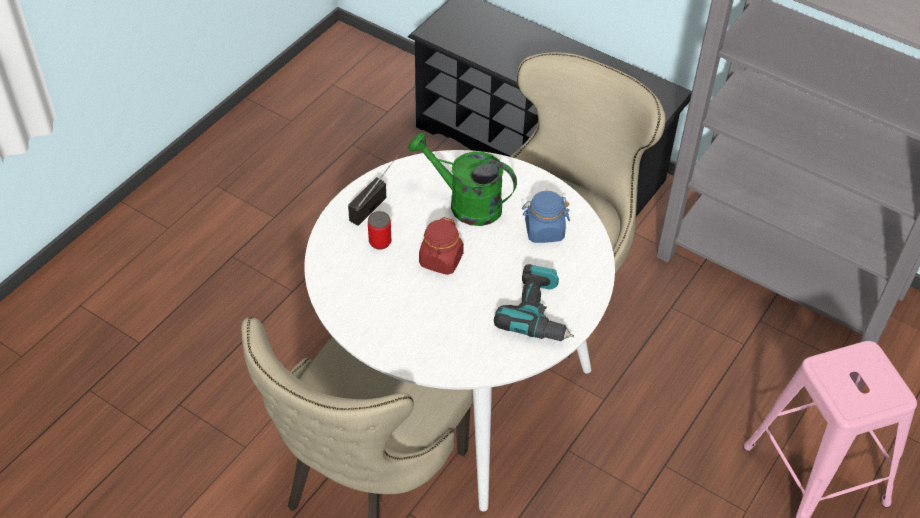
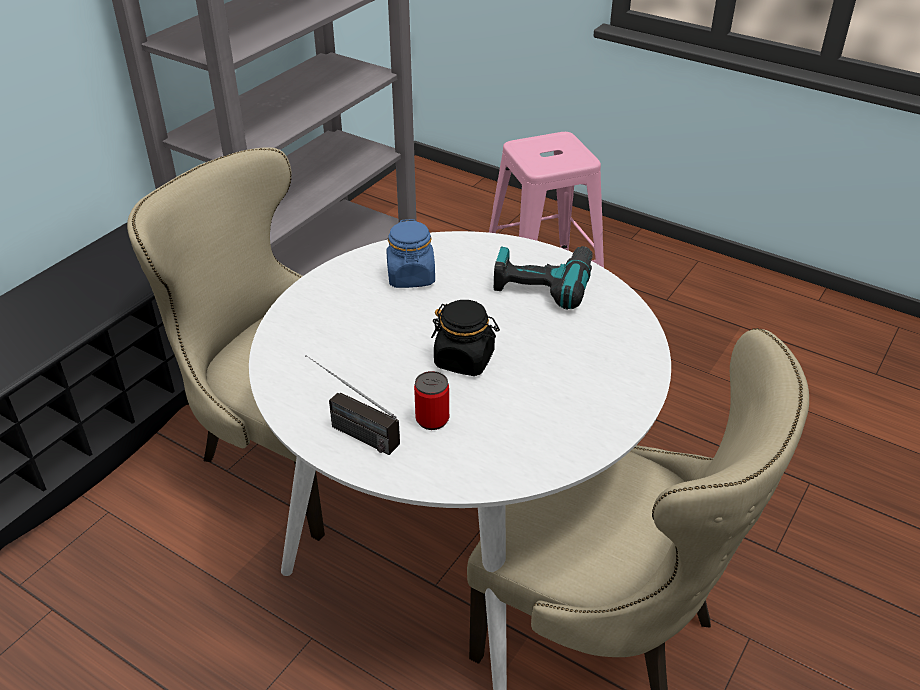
camera: 90 degrees left, 10 degrees down
(441, 260) = (464, 360): red jar -> black jar
(466, 203) = (360, 339): green watering can -> none

